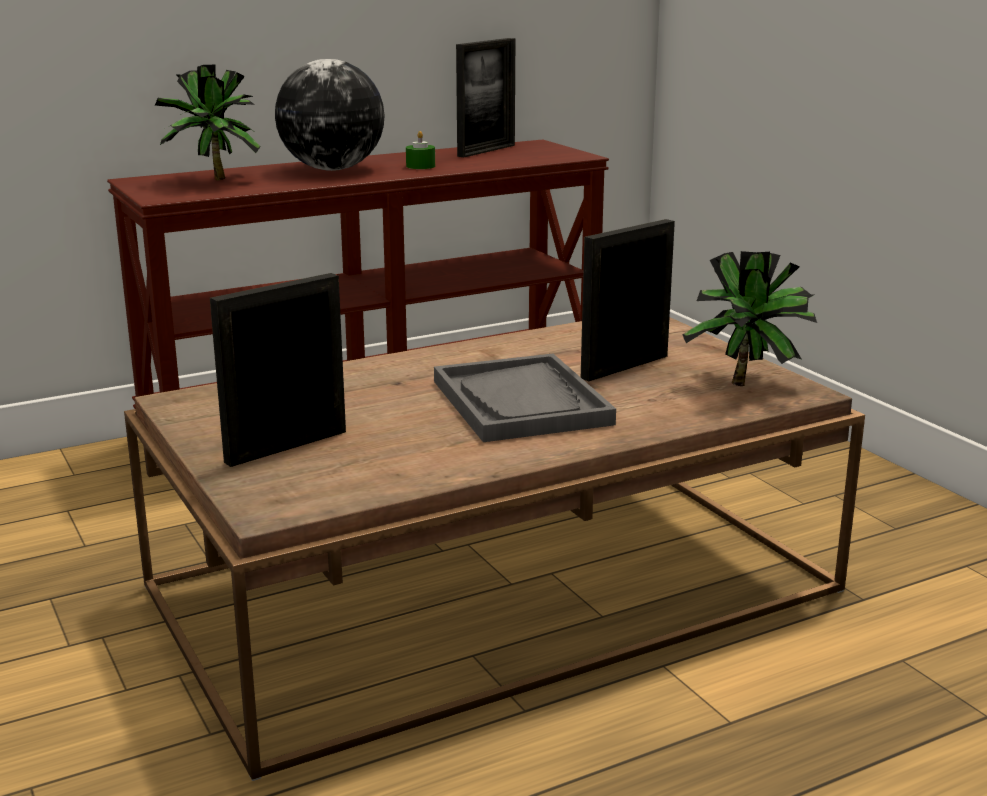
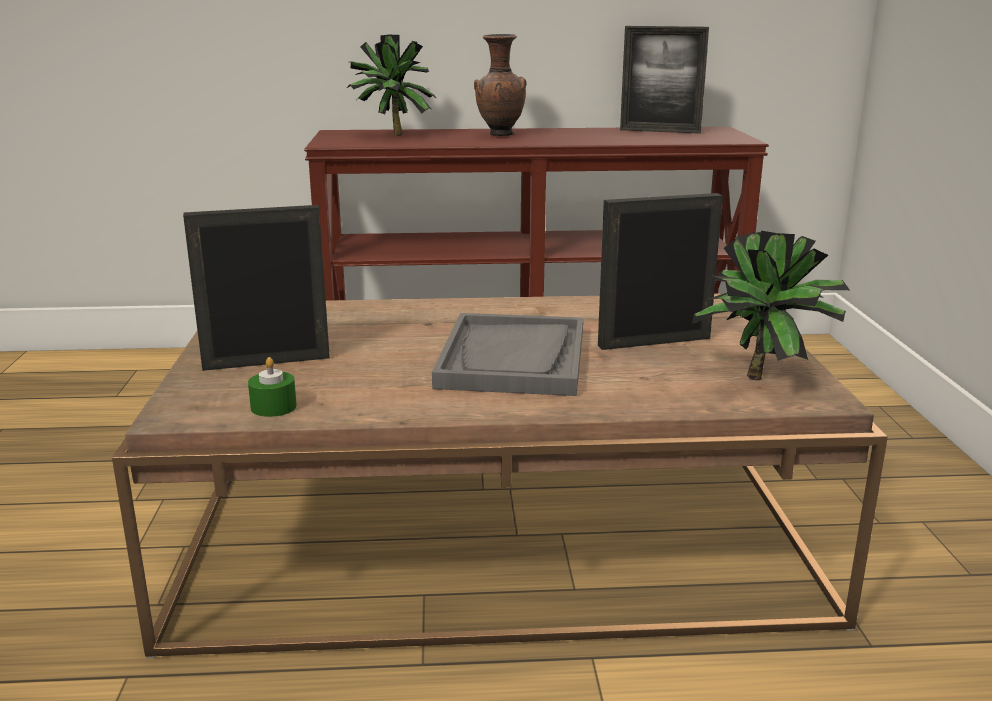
camera: 25 degrees right, 0 degrees up
(332, 169) = (499, 135): globe -> brown vase
(420, 166) = (578, 138): green candle -> green candle (273, 407)
(486, 150) = (660, 131): picture frame -> picture frame turned 45 degrees clockwise

